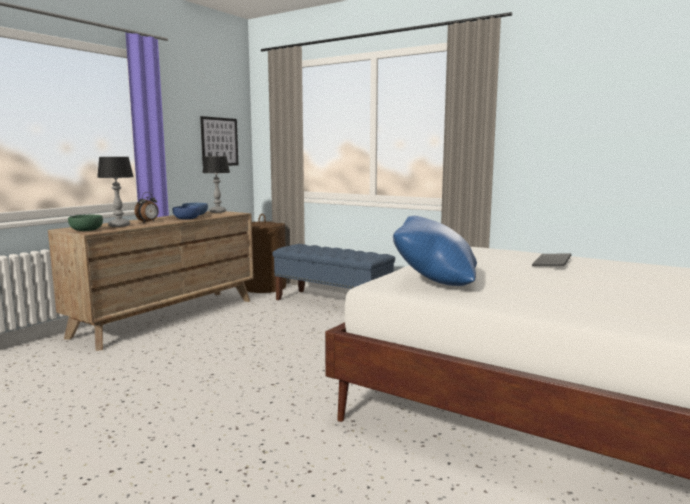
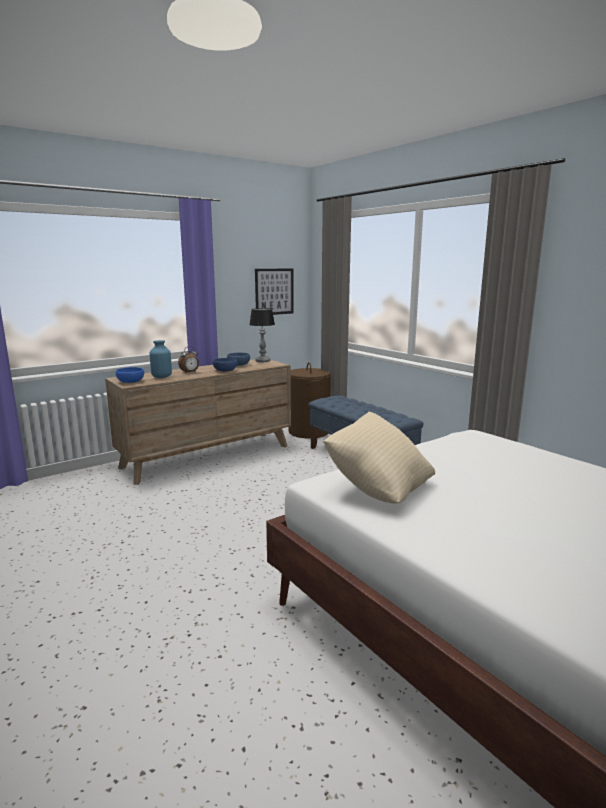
camera: 20 degrees right, 5 degrees up
(86, 230) = (130, 381): green bowl -> blue bowl
(119, 226) = (161, 377): table lamp -> blue vase
(435, 282) = (378, 489): blue pillow -> beige pillow
(553, 262) = (546, 474): keyboard -> none

